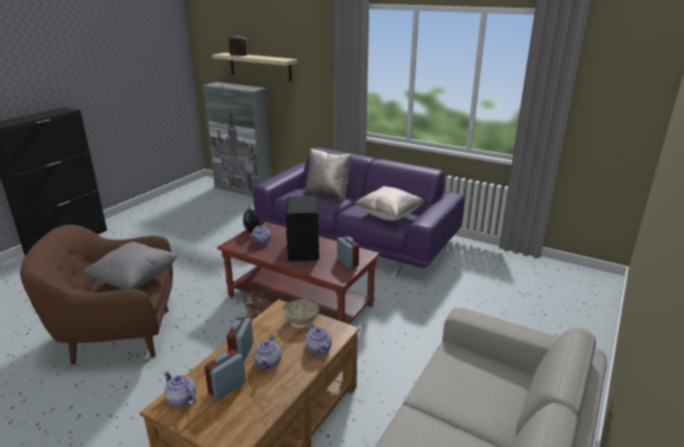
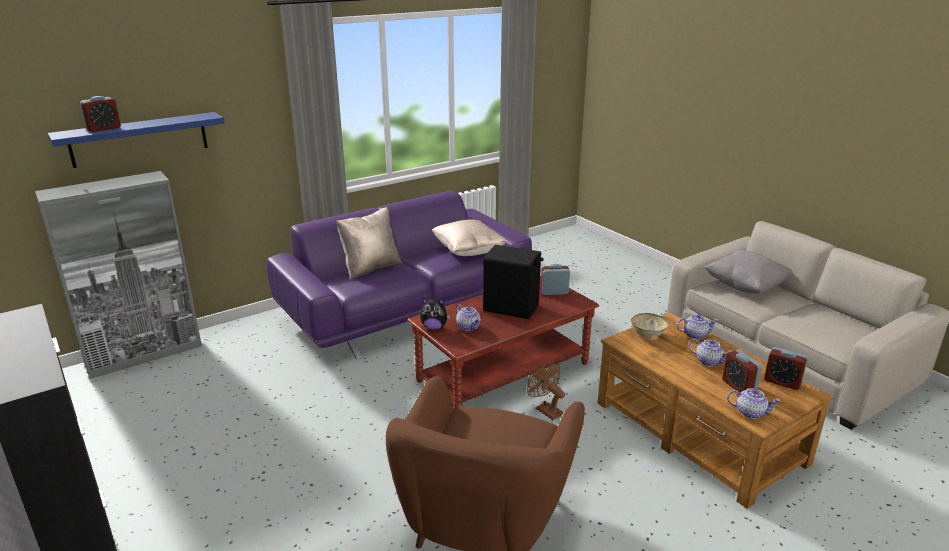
camera: 65 degrees left, 0 degrees up
(135, 280) = (494, 427): grey pillow -> grey pillow (745, 286)
(181, 399) = (750, 412): teapot -> teapot turned 135 degrees counterclockwise
(241, 352) = (687, 372): alarm clock -> alarm clock (782, 382)
(260, 66) = (139, 139): beige shelf -> blue shelf

